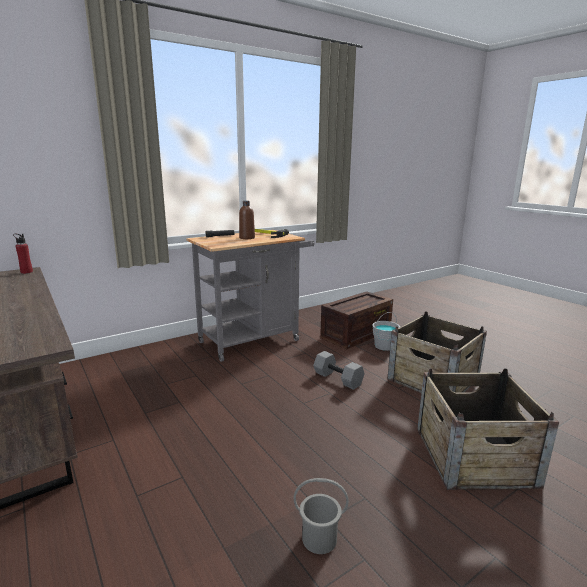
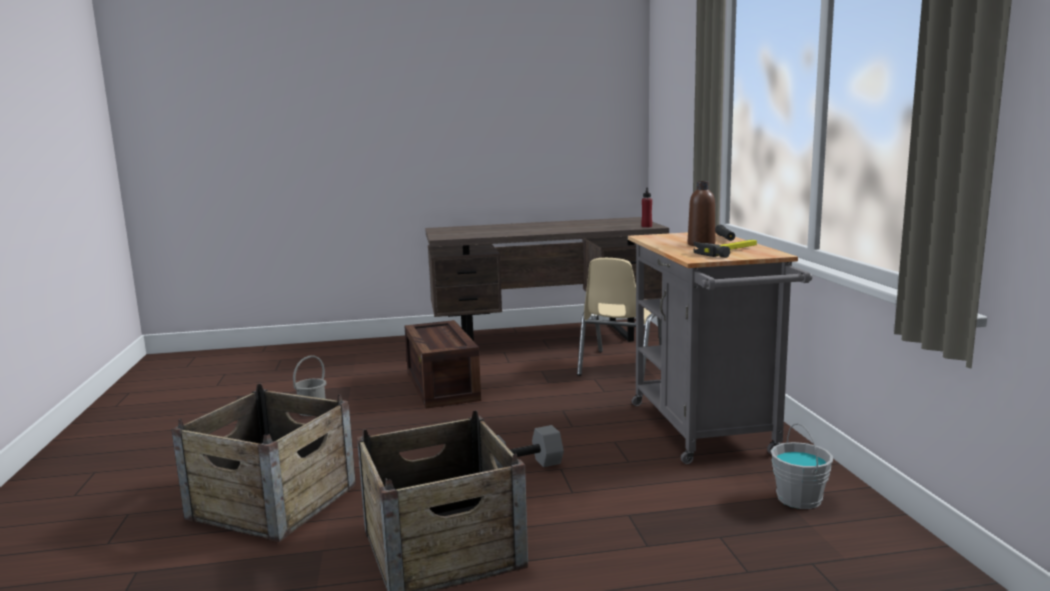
camera: 115 degrees right, 5 degrees down
(131, 378) = (620, 366): none -> beige chair
(356, 334) = (691, 530): crate -> crate (440, 386)
(384, 346) = (612, 545): grey bucket -> grey bucket (799, 498)

